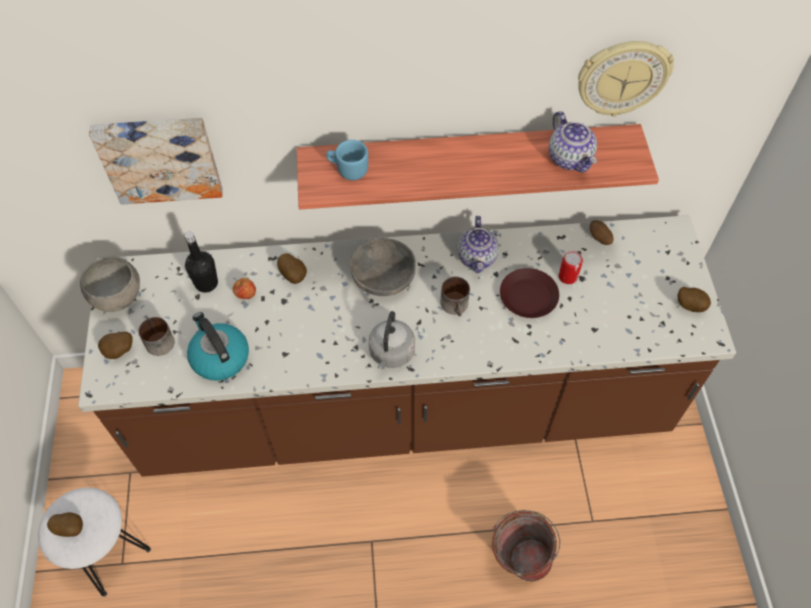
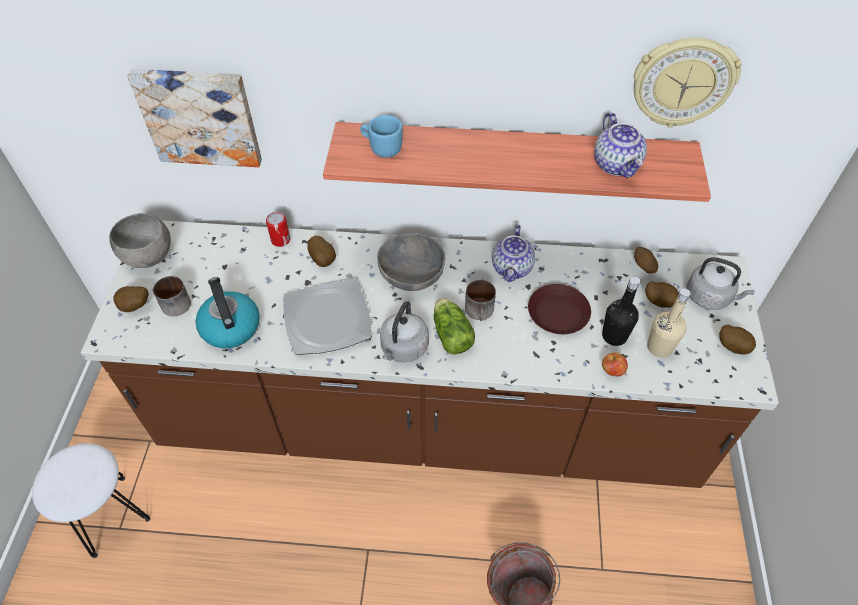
camera: 10 degrees right, 5 degrees down
(70, 528) = (65, 480): potato -> potato (658, 301)
(206, 283) = (236, 255): black bottle -> black bottle (614, 336)
(246, 295) = (272, 271): apple -> apple (612, 371)
(312, 336) = (326, 320): none -> plate
(432, 331) = (451, 333): none -> lettuce
(567, 276) = (603, 299): can -> can (280, 240)
(625, 316) = (659, 347): none -> beige bottle
(664, 260) = (710, 297): none -> grey kettle

